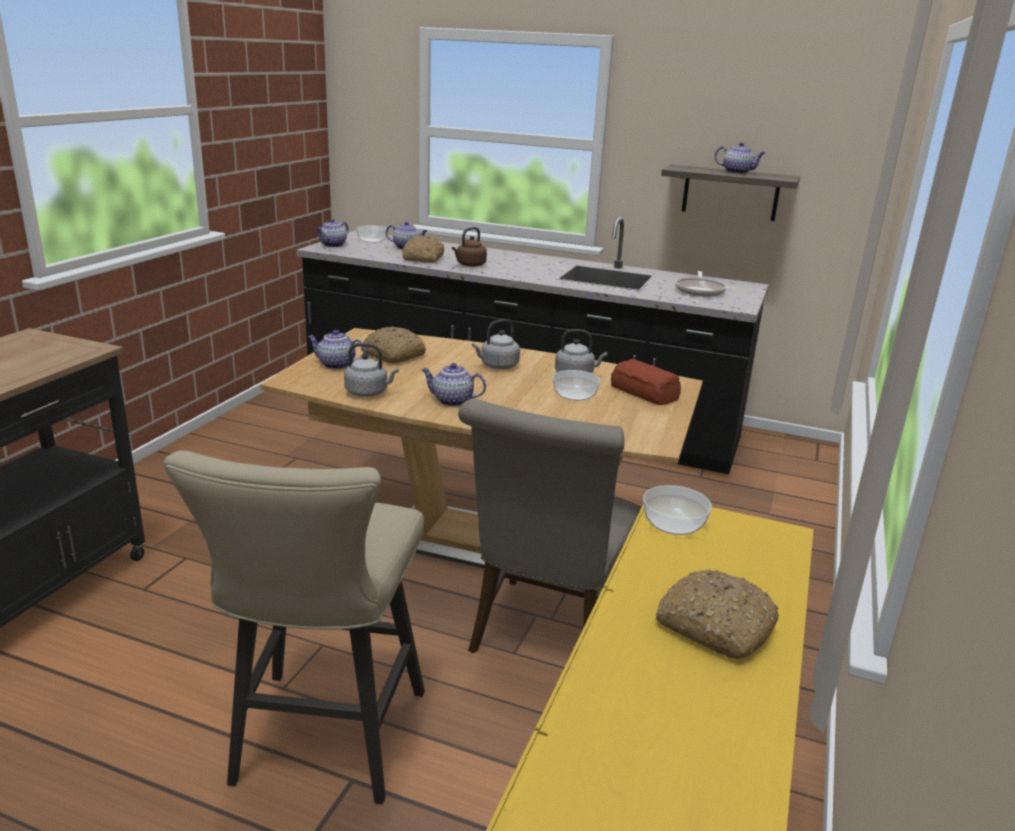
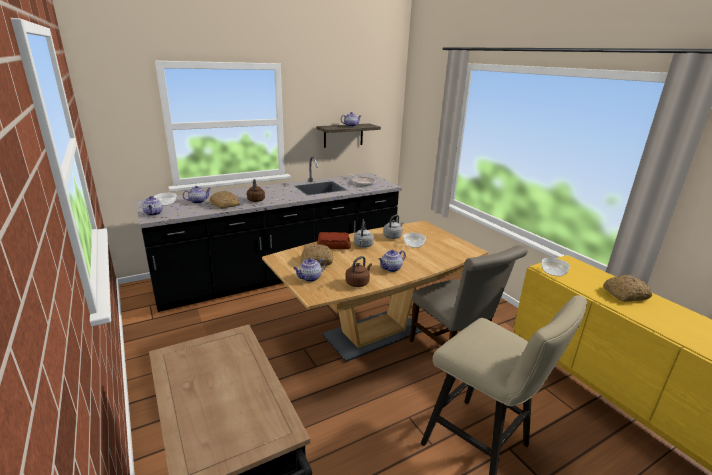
camera: 50 degrees left, 0 degrees up
(369, 392) = (358, 283): grey kettle -> brown kettle
(644, 392) = (425, 233): bread -> bread (334, 246)

